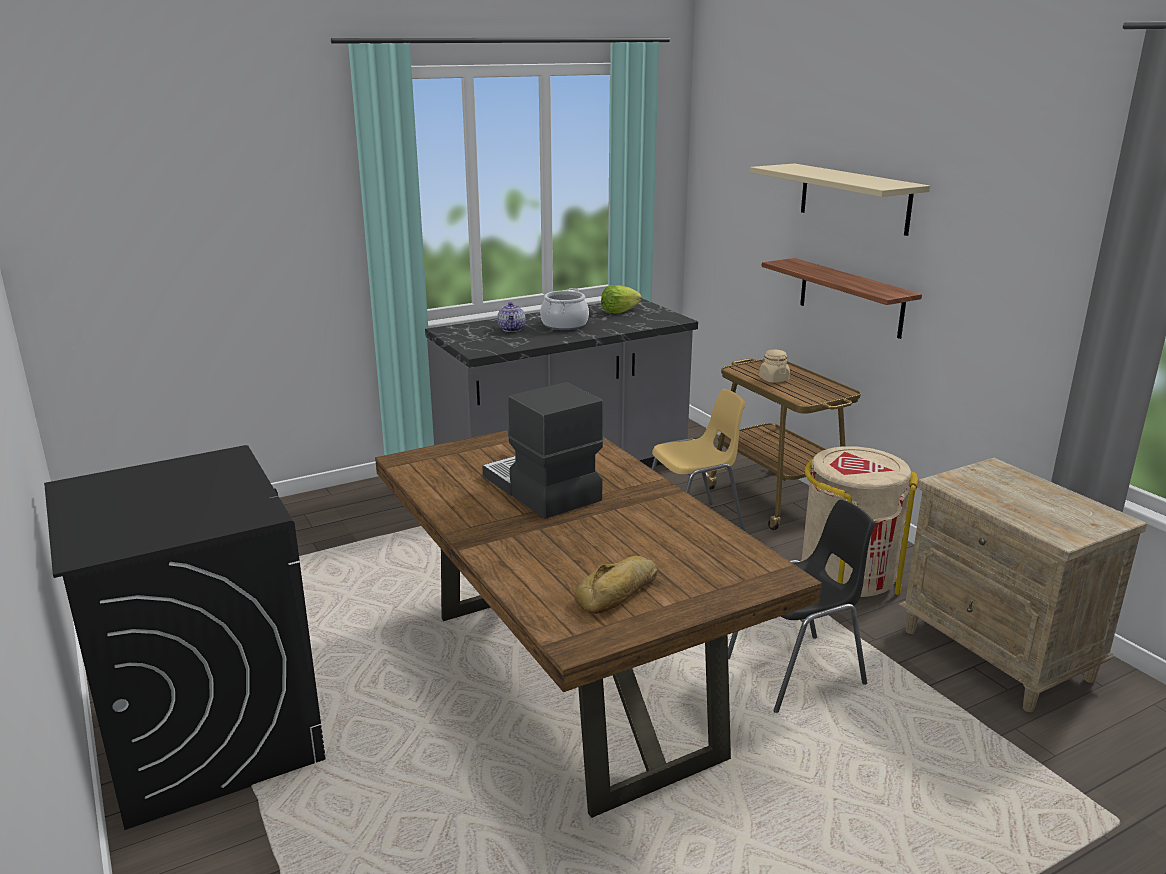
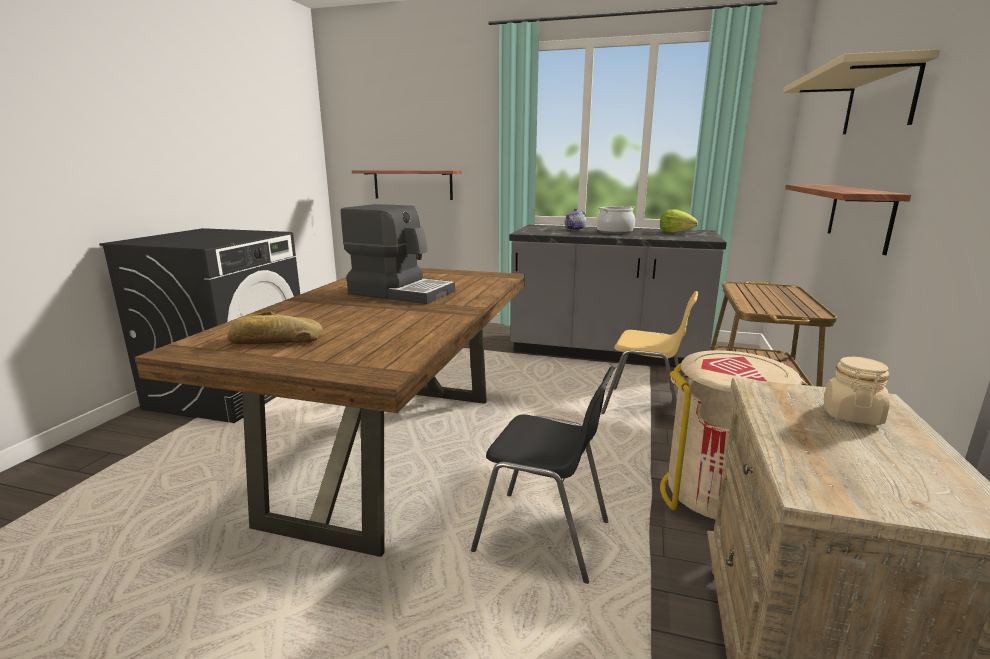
camera: 45 degrees right, 5 degrees down
(206, 293) = (413, 184): none -> shelf
(540, 489) = (401, 292): coffee machine -> coffee machine turned 105 degrees clockwise
(773, 379) = (758, 295): beige jar -> beige jar (851, 415)

